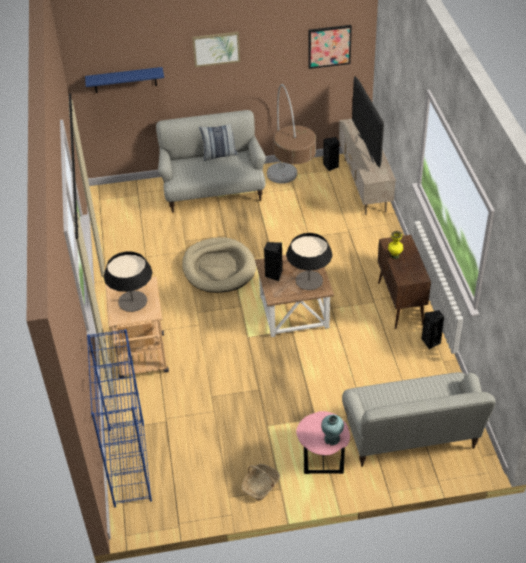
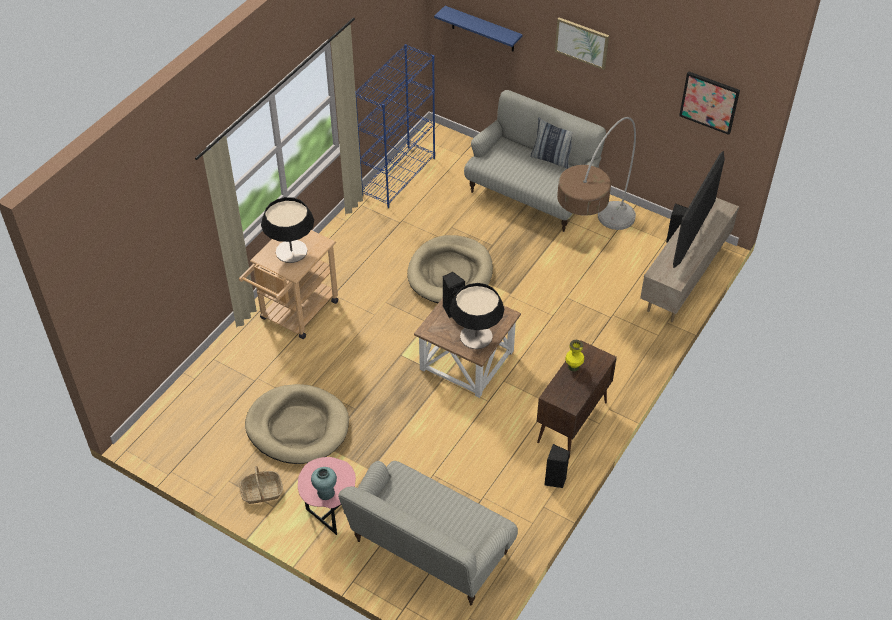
camera: 40 degrees right, 5 degrees up
(129, 464) = (190, 394): blue bookcase -> blue bookcase (398, 176)
(234, 428) = (297, 427): none -> beige dog bed

